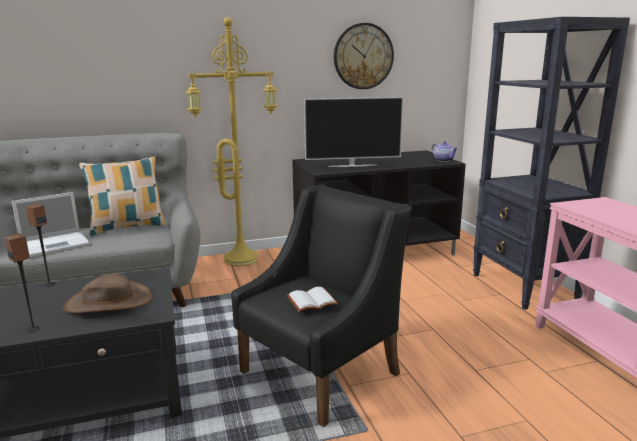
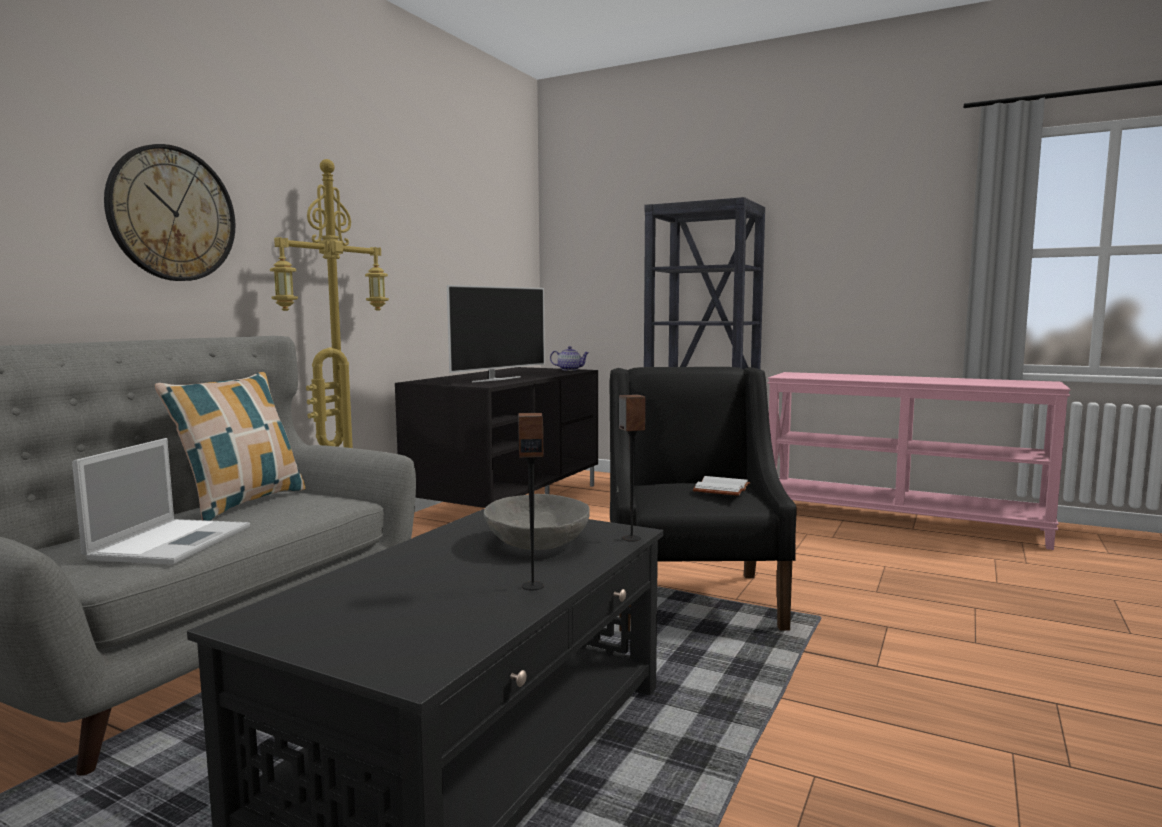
camera: 45 degrees left, 10 degrees down
(49, 284) = (379, 558): speaker -> speaker (631, 538)
(109, 302) = (537, 542): brown hat -> grey bowl
(363, 56) = (455, 241): wall clock -> wall clock (172, 214)

